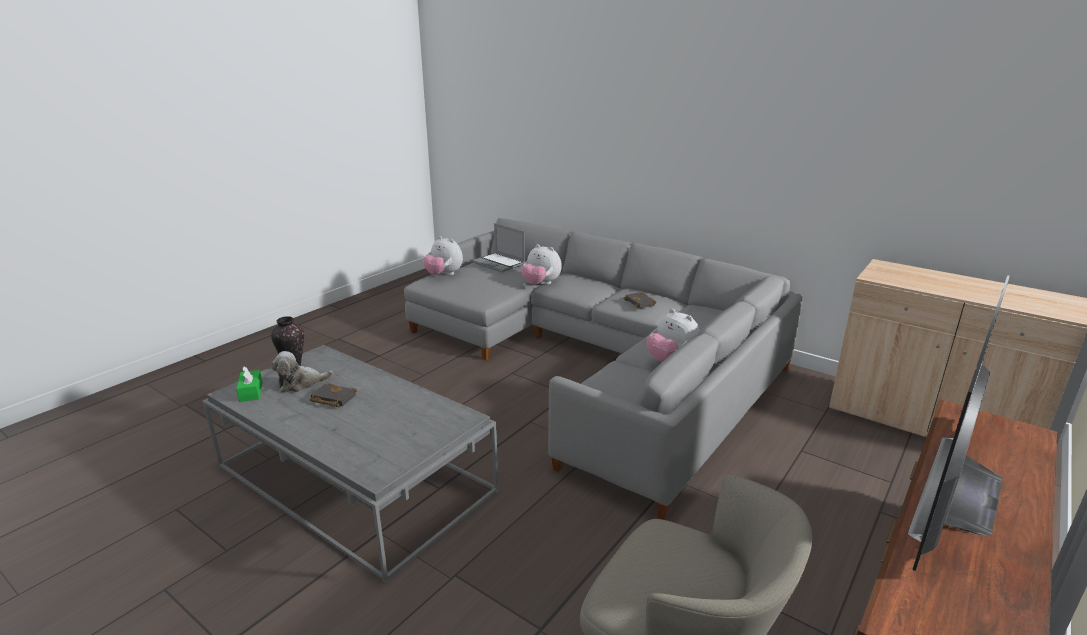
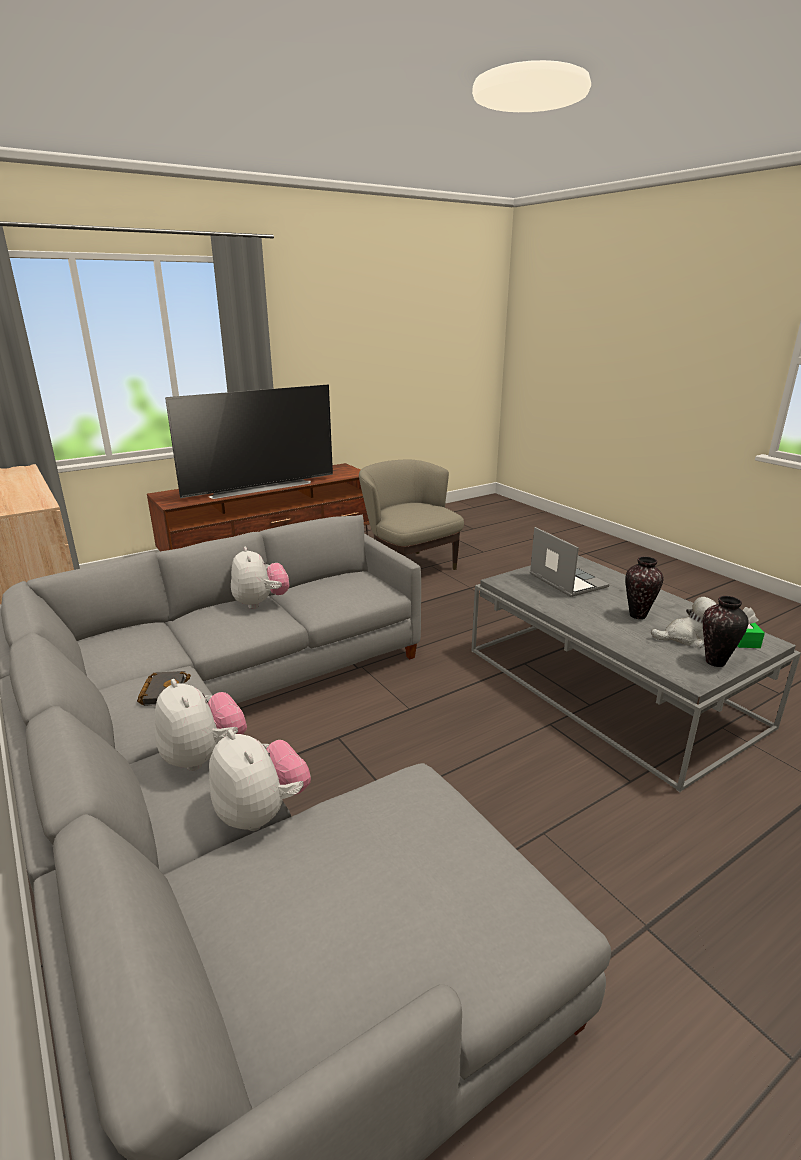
camera: 160 degrees left, 0 degrees up
(332, 399) = (638, 615): black book -> vase
(444, 275) = (488, 944): plush toy -> plush toy (203, 756)
(500, 263) = (298, 947): laptop -> laptop (566, 581)

